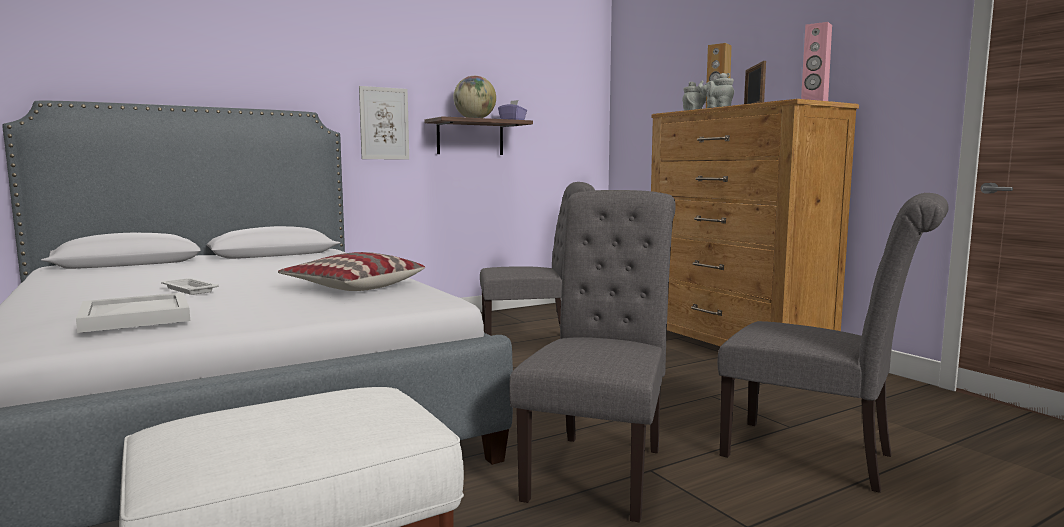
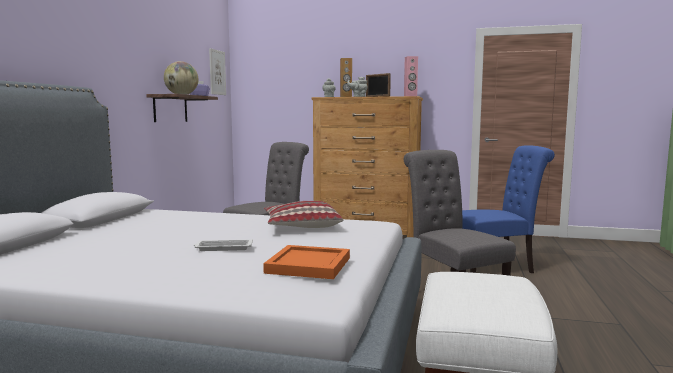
camera: 45 degrees left, 0 degrees up
(137, 316) = (308, 265): white tray -> orange tray
(384, 123) = (124, 97): picture -> picture (217, 72)
(818, 457) = (496, 268): grey chair -> blue chair

